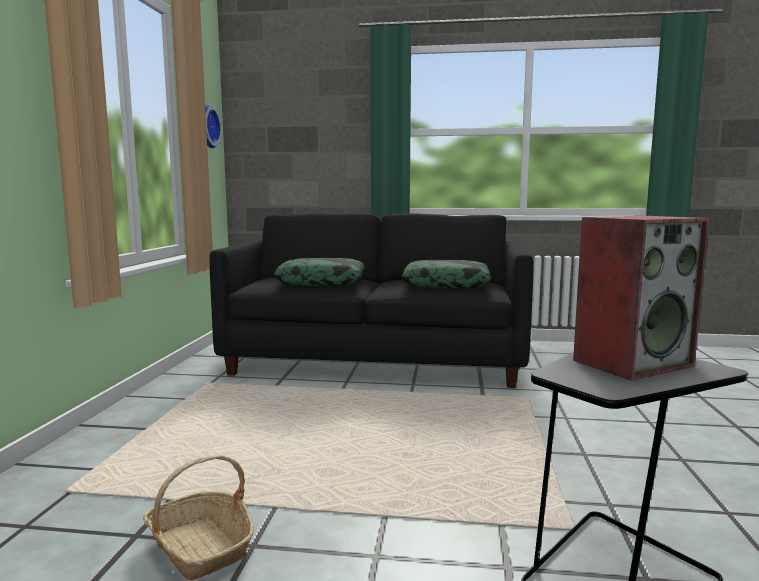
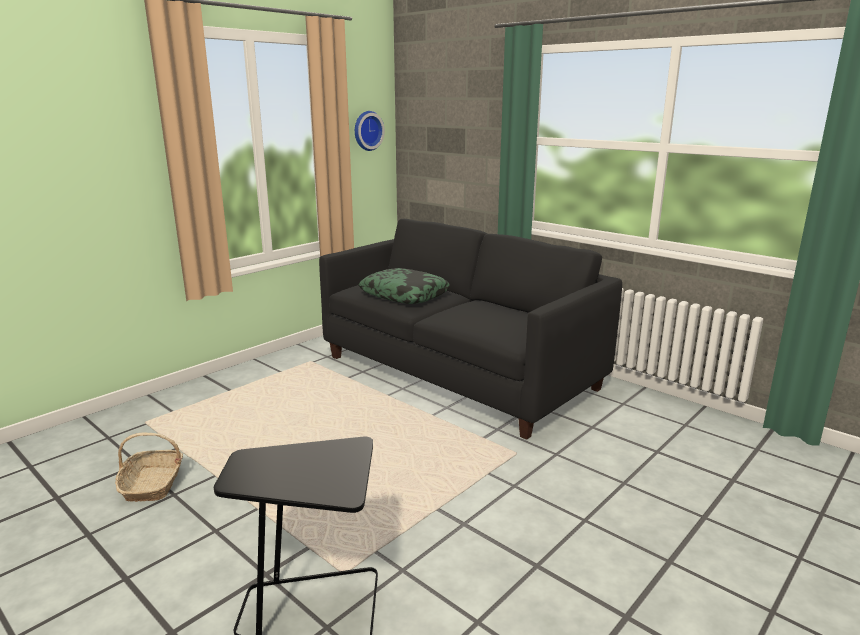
camera: 35 degrees right, 10 degrees up
(446, 284) = (499, 320): pillow -> none
(632, 362) = (313, 466): speaker -> none

